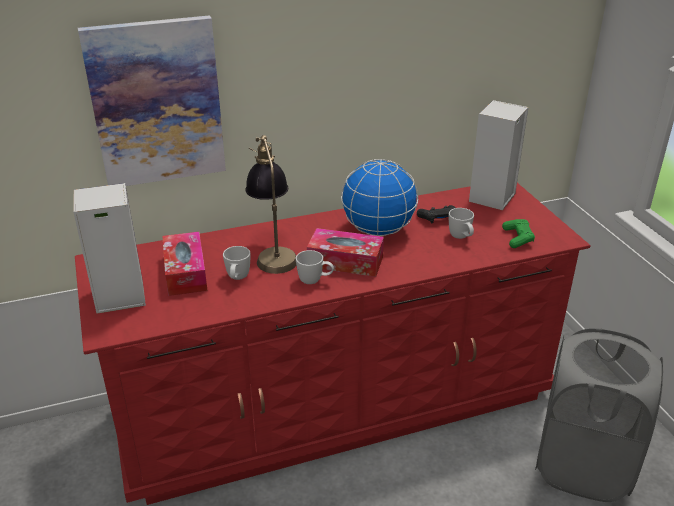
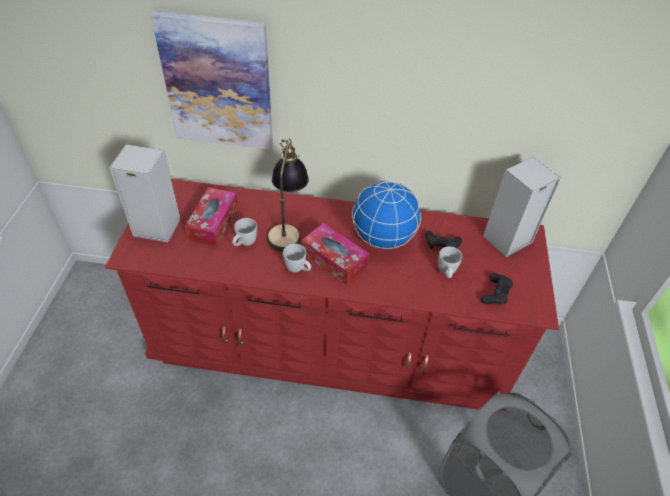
camera: 25 degrees right, 15 degrees up
(517, 238) = (496, 293): green game controller -> black game controller

